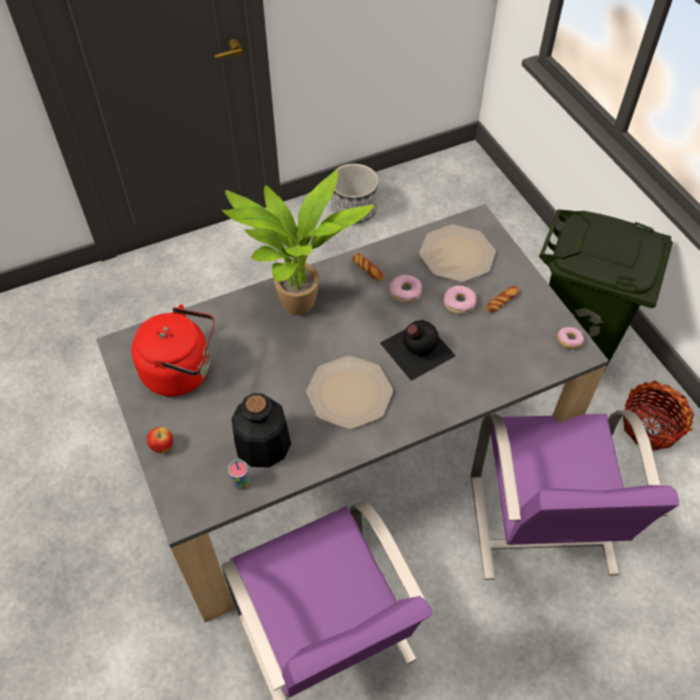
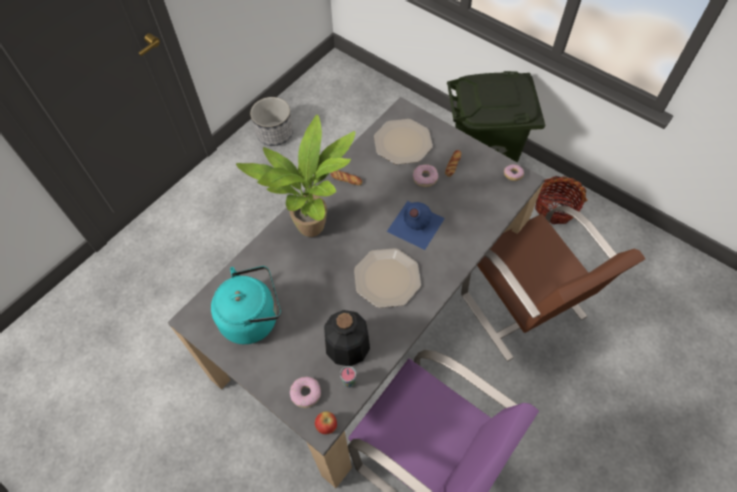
camera: 25 degrees left, 5 degrees up
(162, 447) = (273, 383): apple -> apple (326, 426)
(182, 372) = (253, 318): red kettle -> turquoise kettle
(405, 292) = (383, 185): donut -> donut (306, 393)
(416, 349) = (414, 225): black bottle -> blue bottle
(541, 526) = (523, 307): purple chair -> brown chair

